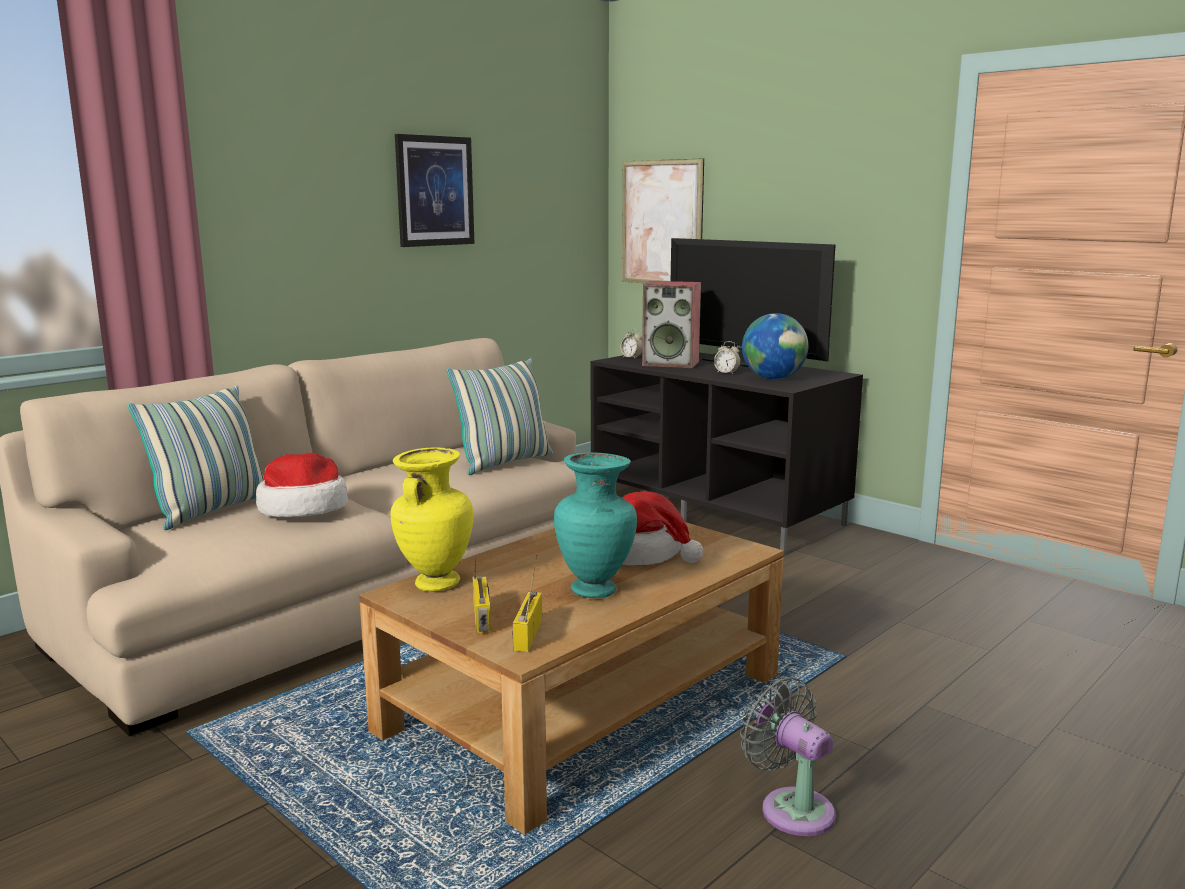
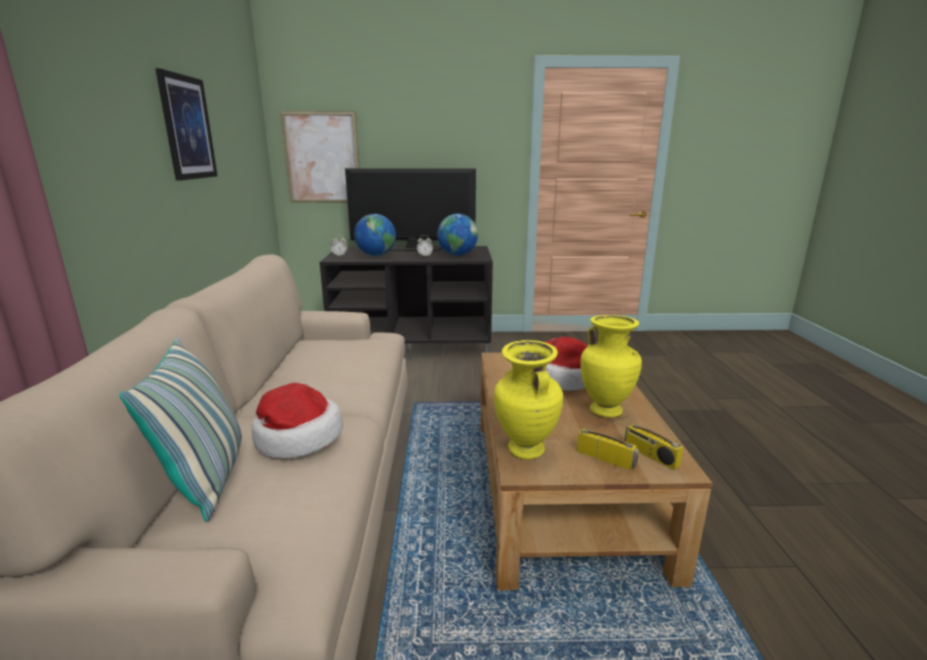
camera: 45 degrees left, 5 degrees up
(504, 463) = (355, 348): pillow -> none
(595, 591) = (605, 410): turquoise vase -> yellow vase
(671, 363) = (376, 255): speaker -> globe
(791, 808) = (728, 487): grey fan -> none

